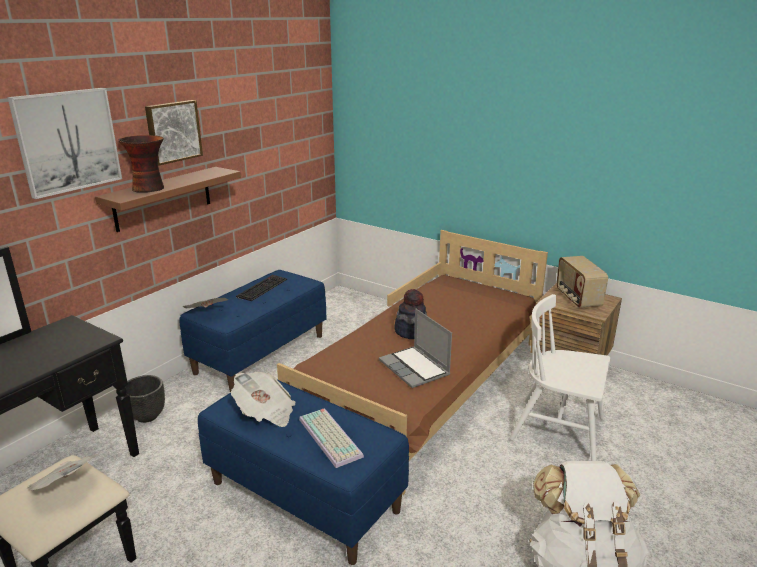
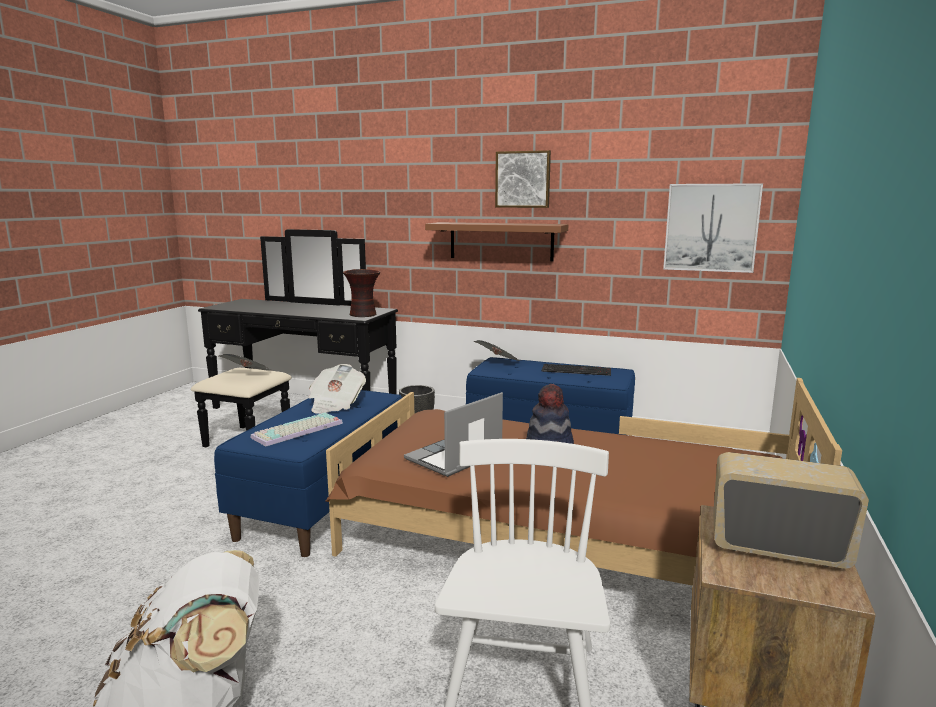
camera: 75 degrees right, 10 degrees down
(67, 141) = (426, 173): picture -> picture (711, 227)
(149, 188) = (470, 223): vase -> vase (363, 315)
(577, 299) = (777, 548): radio -> radio turned 45 degrees clockwise

